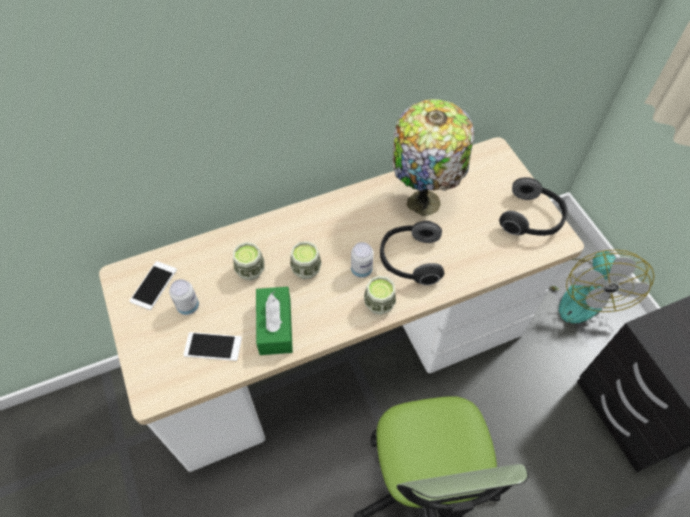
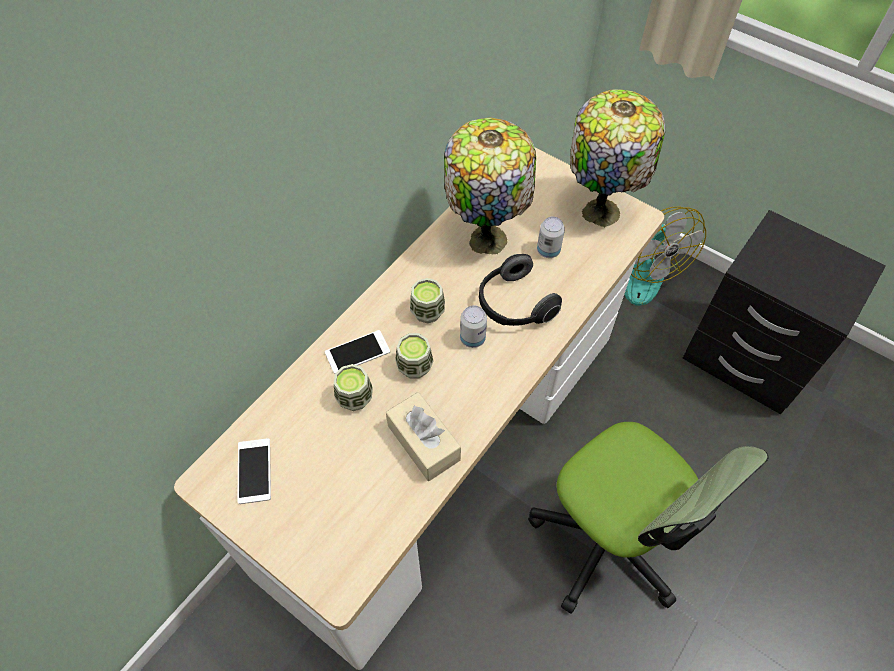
camera: 30 degrees left, 0 degrees up
(188, 306) = (312, 472): can -> can (548, 251)
(213, 346) = (371, 500): phone -> phone (357, 352)
(275, 326) = (423, 443): green tissue box -> beige tissue box
(379, 304) = (514, 364): cup -> cup (427, 312)
(531, 219) = (600, 209): headphones -> table lamp

